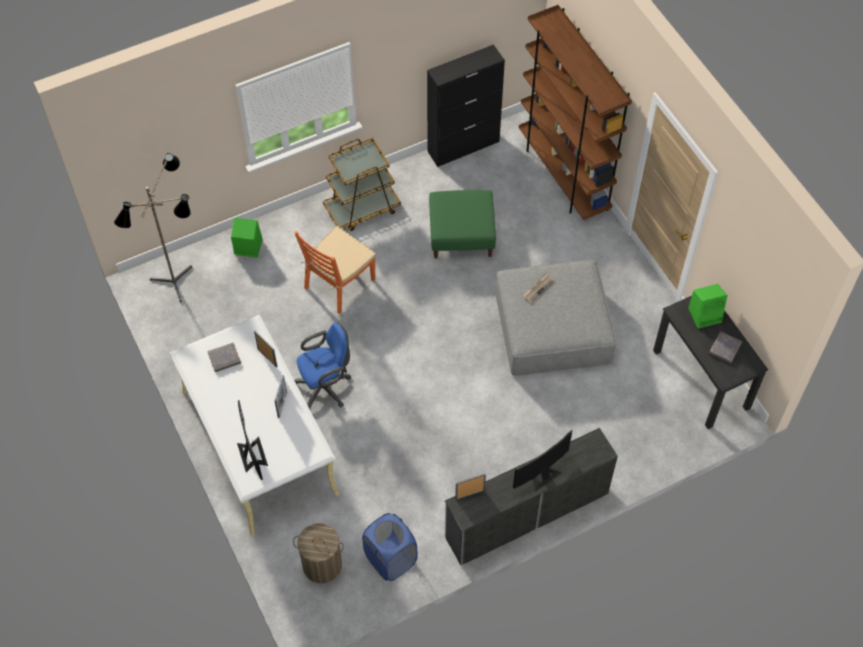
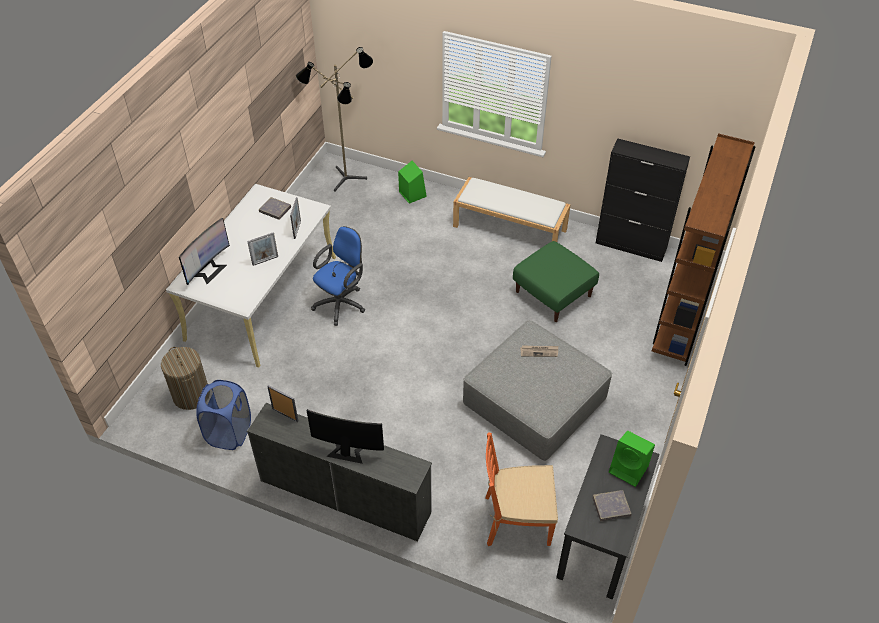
camera: 50 degrees right, 10 degrees down
(326, 387) = (342, 303): blue office chair -> blue office chair turned 75 degrees counterclockwise
(339, 284) = (434, 256): orange chair -> orange chair (516, 520)
(362, 208) = (510, 228): brown cart -> white bench

